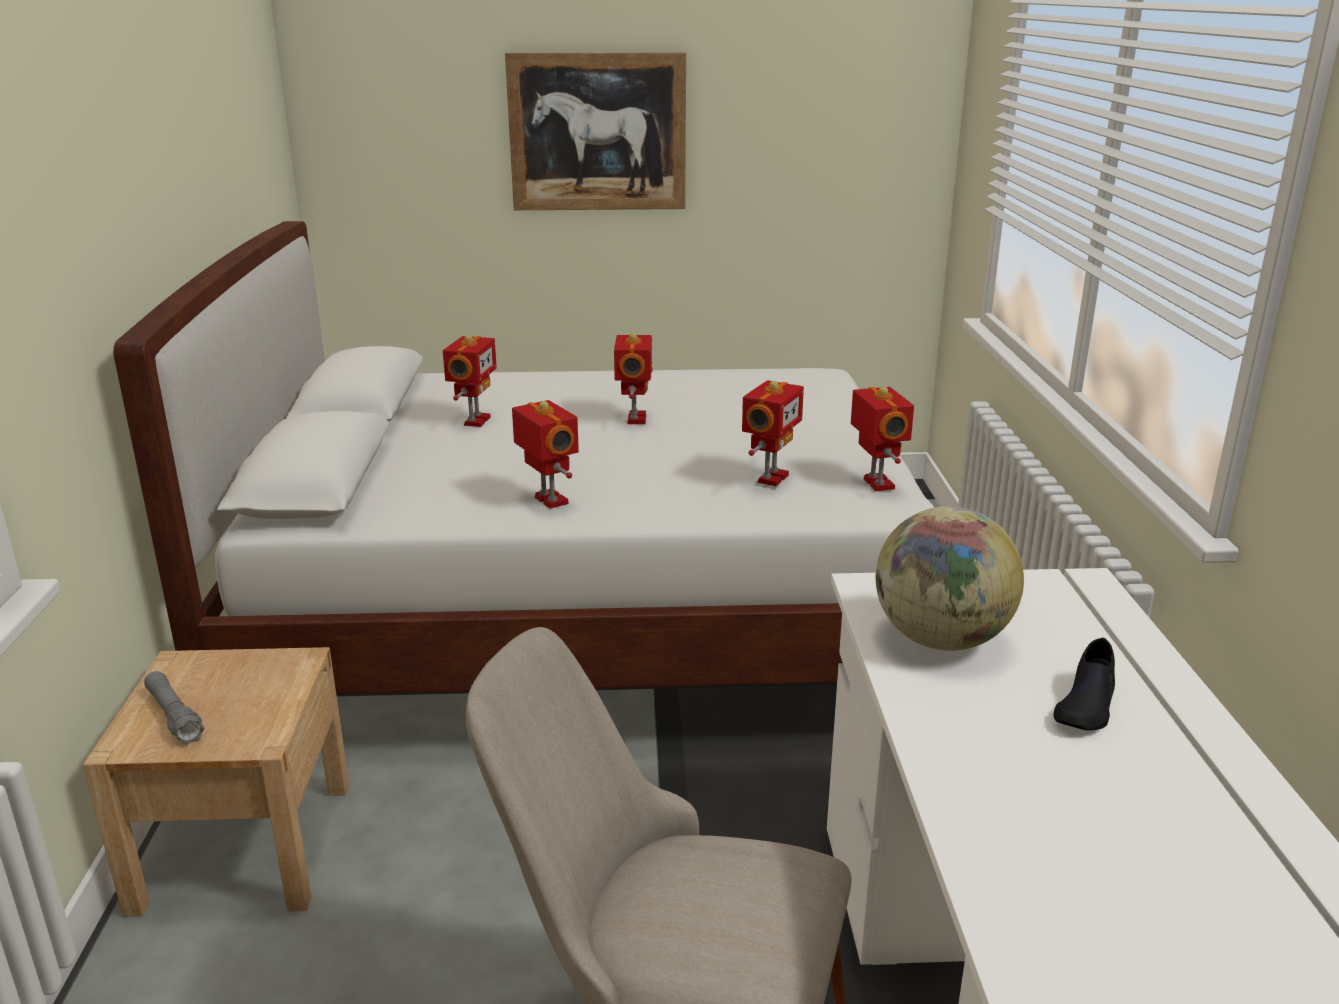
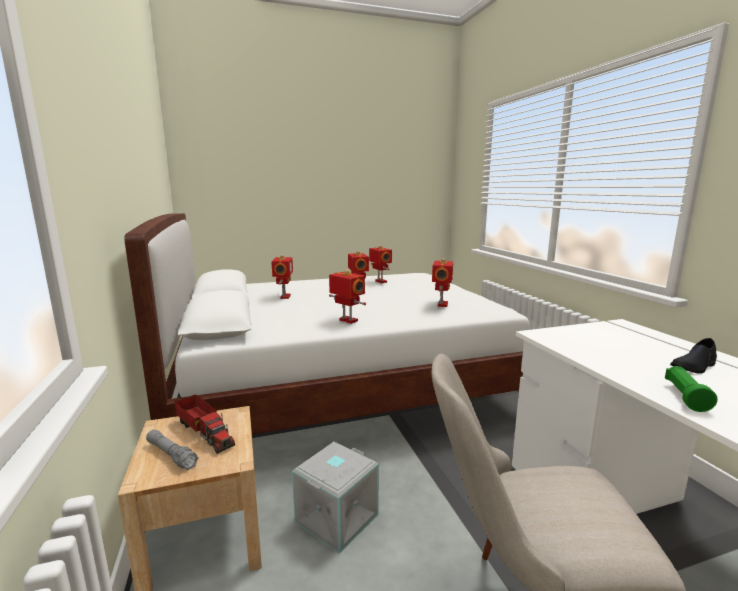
camera: 15 degrees left, 10 degrees down
(238, 684) = (205, 431): none -> toy truck
(456, 858) = (336, 517): none -> grey storage box
(597, 132) = (313, 180): picture -> none
(876, 484) = (485, 303): toy robot -> toy robot (380, 281)
(940, 640) = (597, 349): globe -> none
(968, 764) = (685, 397): none -> green flashlight
(1086, 705) = (693, 366): black shoe -> black shoe turned 45 degrees clockwise

